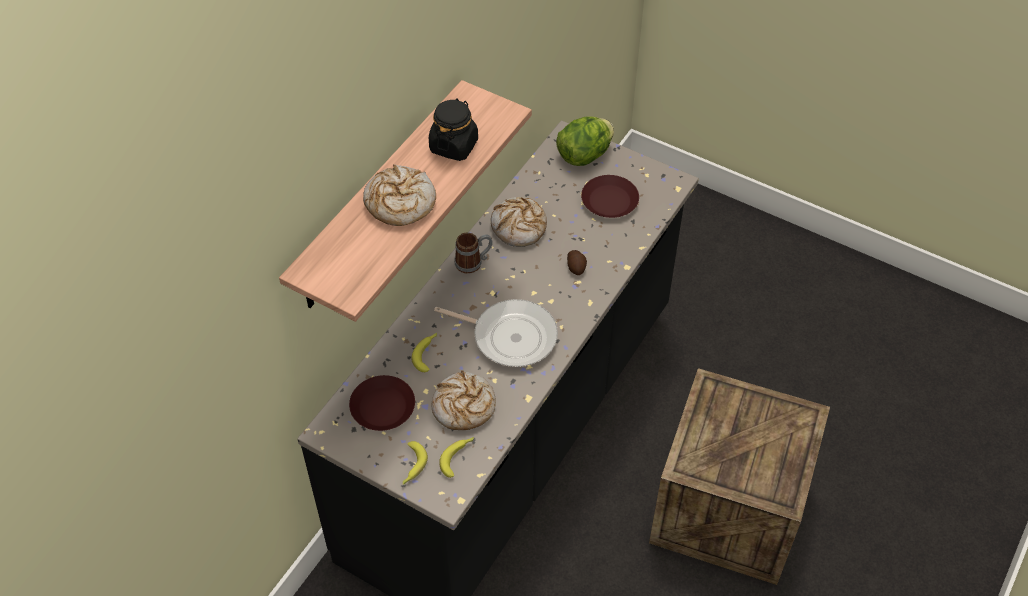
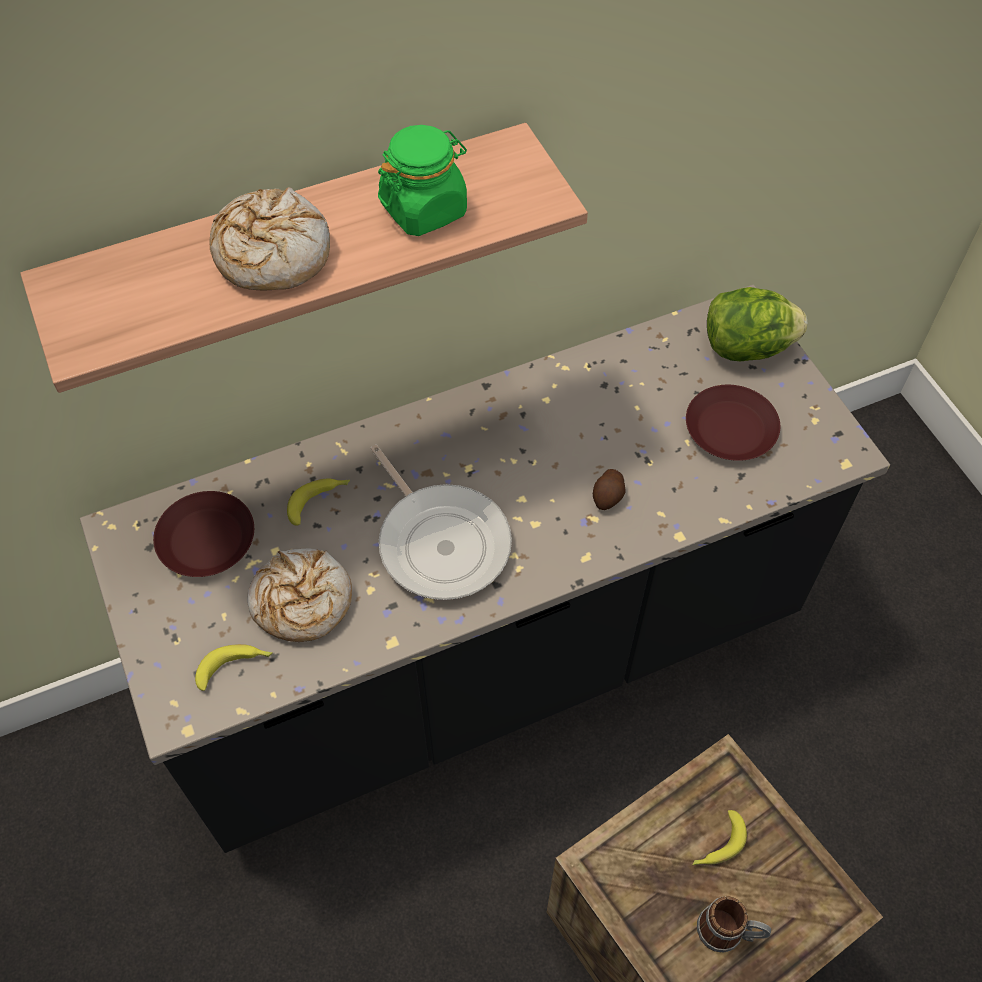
camera: 35 degrees right, 5 degrees up
(411, 466) = (171, 642): banana -> banana (717, 845)
(454, 146) = (424, 209): black jar -> green jar
(473, 262) = (479, 413): mug -> mug (728, 932)
(519, 227) = (576, 399): bread -> none

